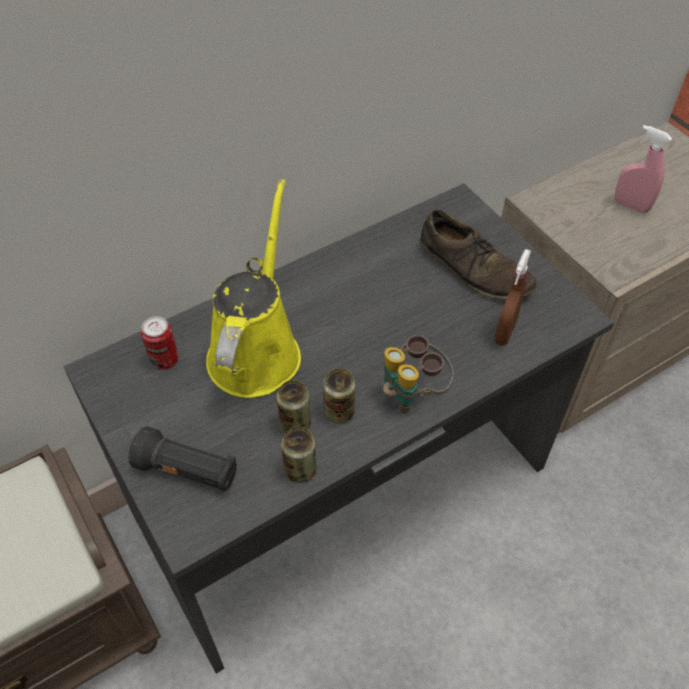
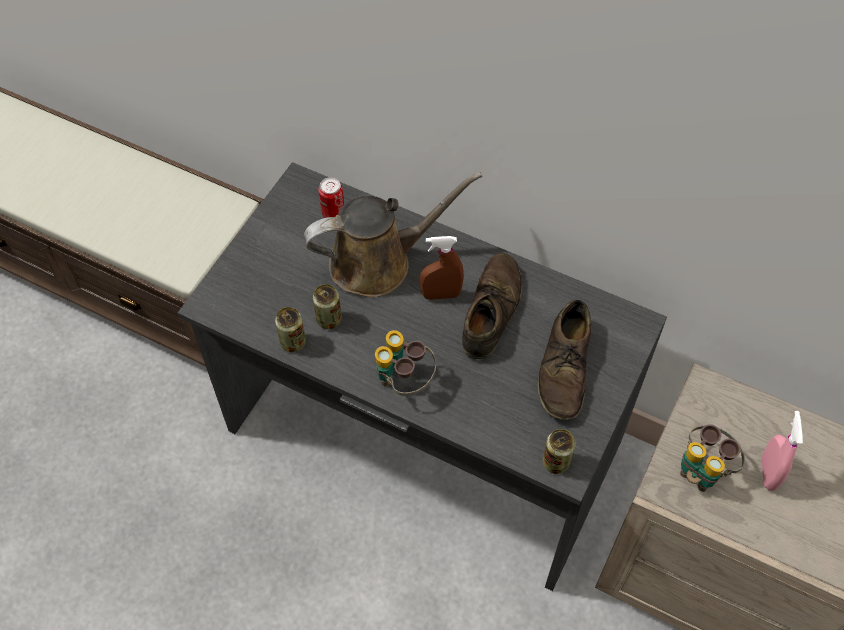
camera: 60 degrees right, 5 degrees up
(188, 471) = (253, 278): black flashlight -> none
(256, 349) = (378, 262): yellow watering can -> brown watering can
(339, 412) = (356, 341): can -> can (556, 462)
(378, 290) = (491, 311): none -> brown shoe
(505, 332) = (510, 420): brown spray bottle -> brown spray bottle (441, 294)
(609, 240) = (702, 470): none -> binoculars

